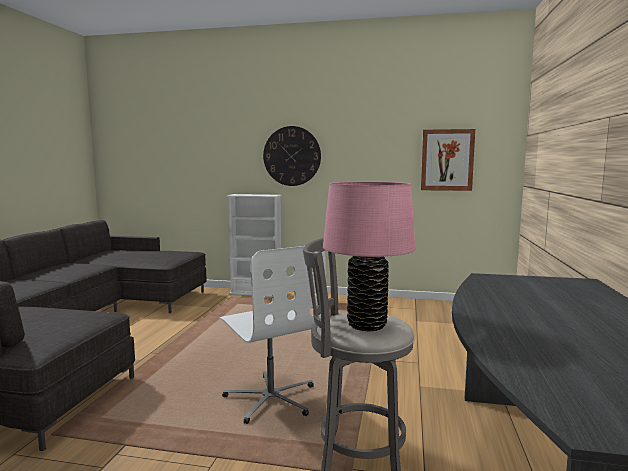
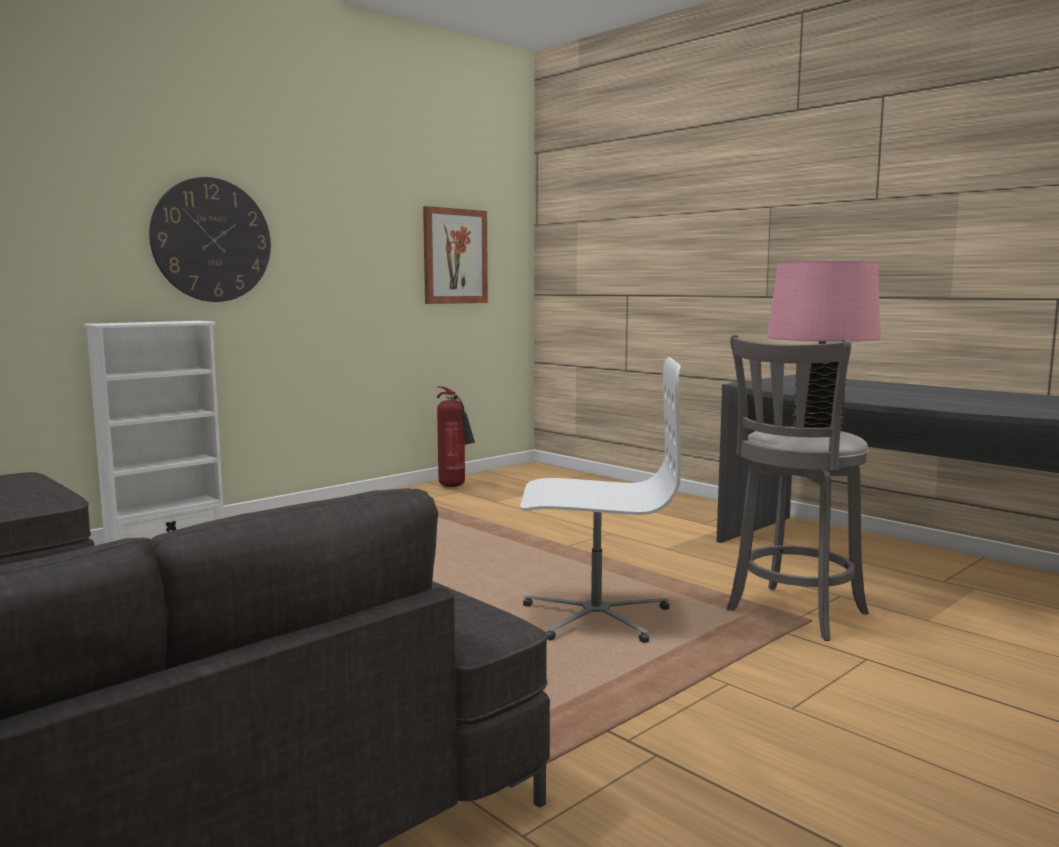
camera: 55 degrees left, 0 degrees up
(421, 305) = (455, 486): none -> fire extinguisher

